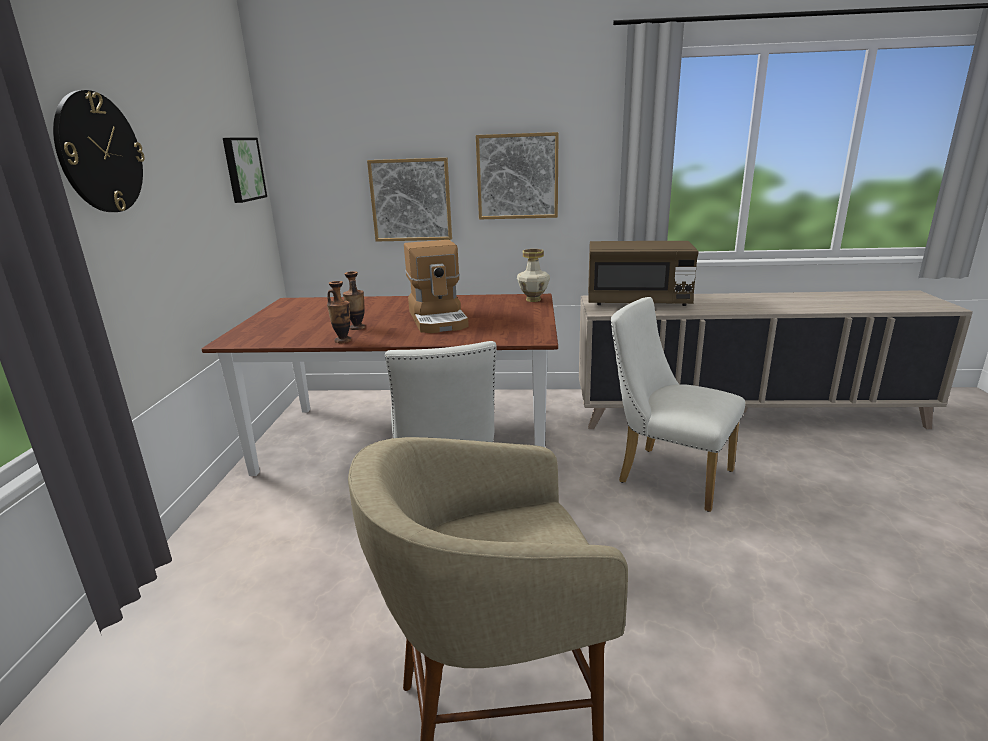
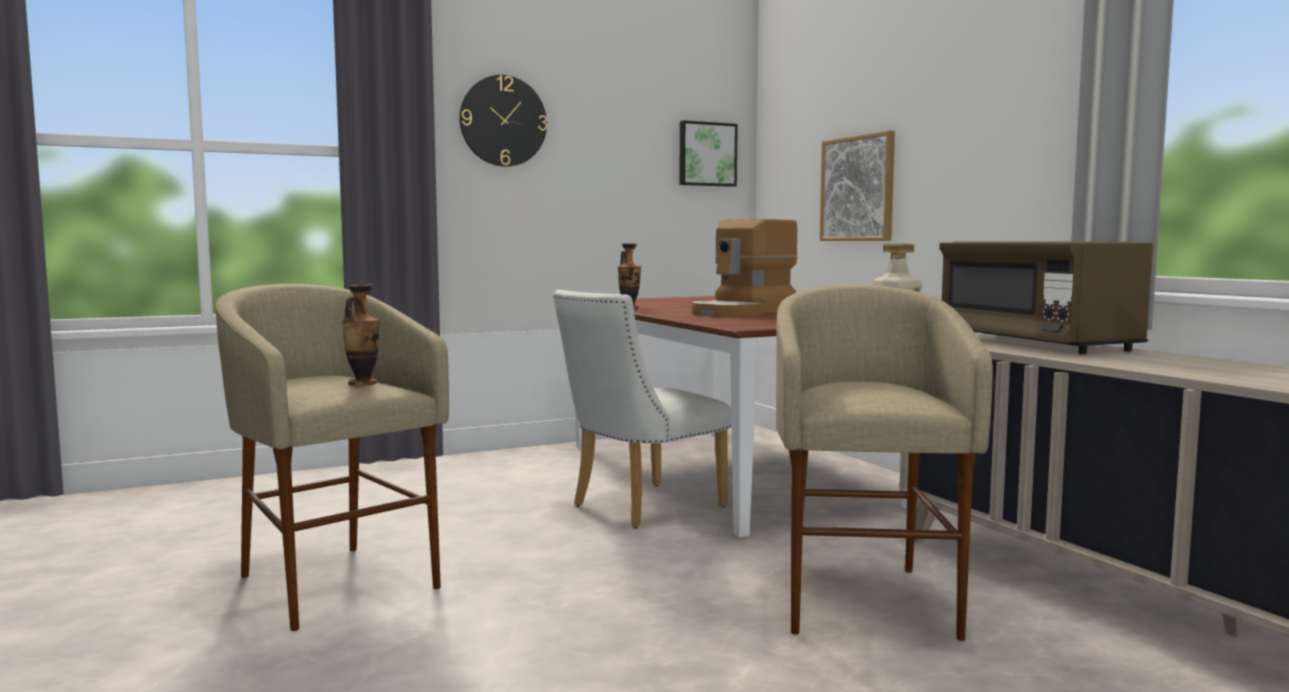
camera: 60 degrees right, 15 degrees down
(357, 327) = (671, 307): vase -> vase (363, 384)
(517, 176) = (965, 150): picture -> none
(667, 474) = (863, 599): white chair -> beige stool

